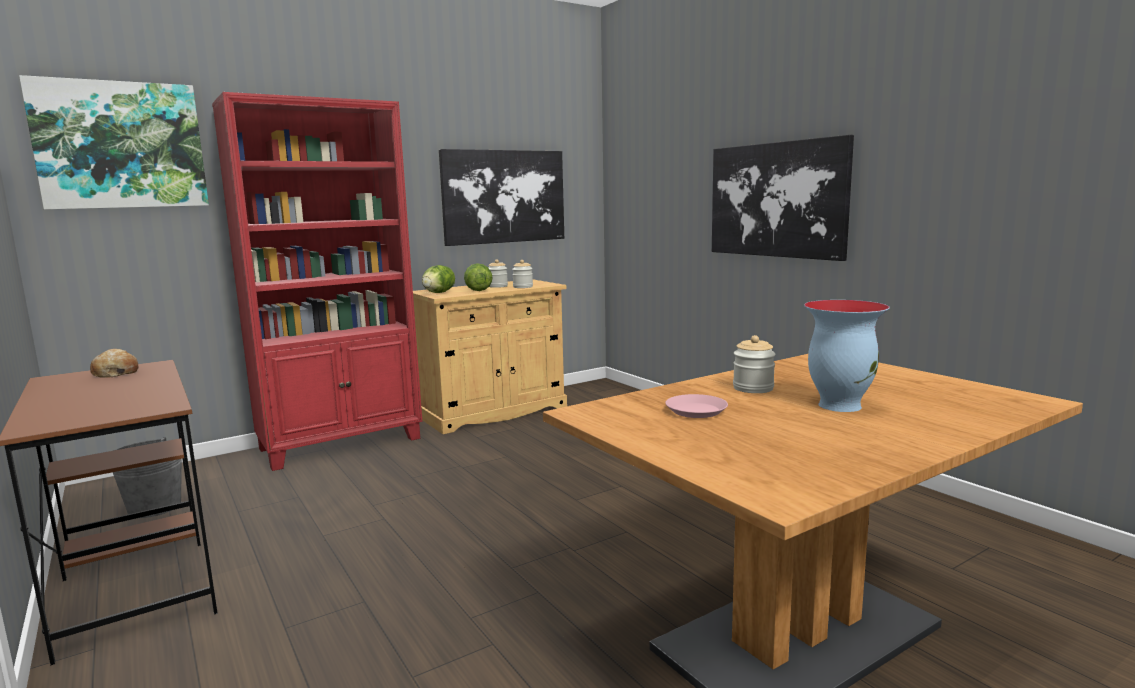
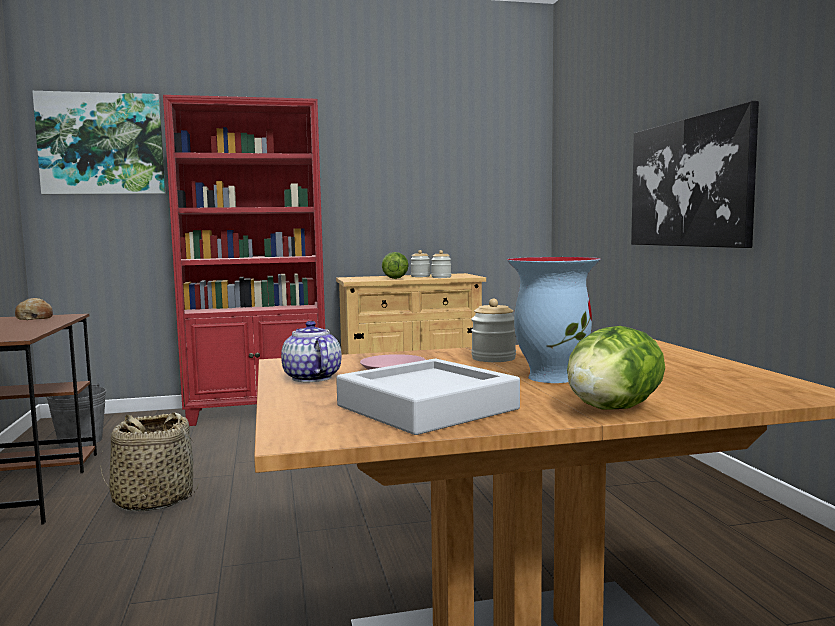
camera: 20 degrees right, 5 degrees down
(322, 562) = (153, 500): none -> basket
(438, 293) = (357, 279): lettuce -> lettuce (612, 409)
(504, 196) = (439, 191): picture -> none
(647, 430) = (311, 378): none -> teapot
(813, 452) = (427, 408): none -> grey tray

